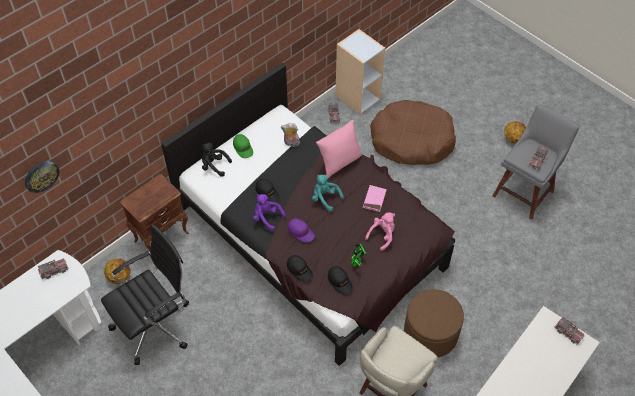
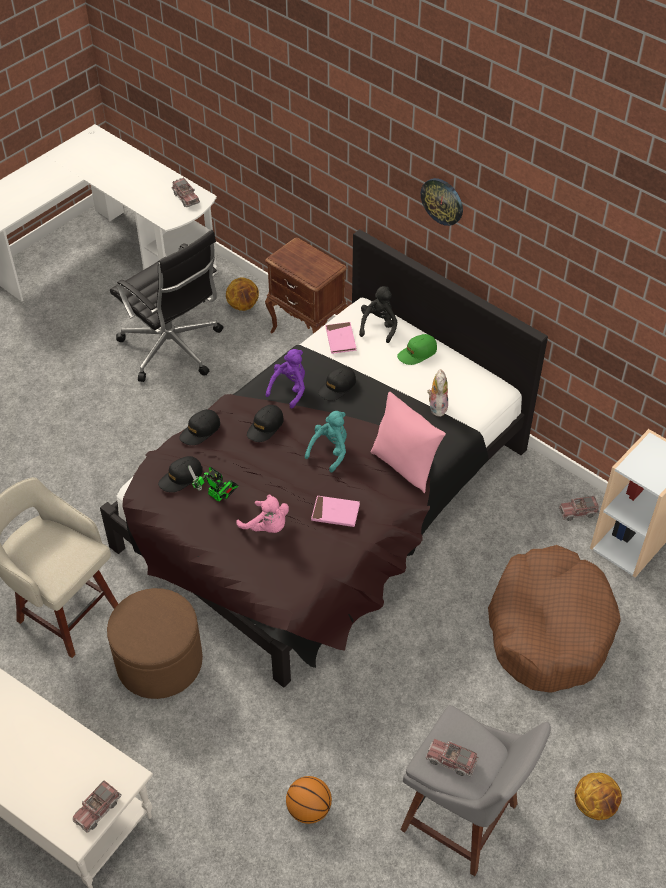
camera: 85 degrees right, 5 degrees down
(41, 176) = (237, 98): wall clock -> wall clock (442, 201)
(223, 187) = (340, 339): none -> pink book
(301, 232) = (265, 427): purple cap -> black cap
(523, 259) = (309, 809): none -> basketball

